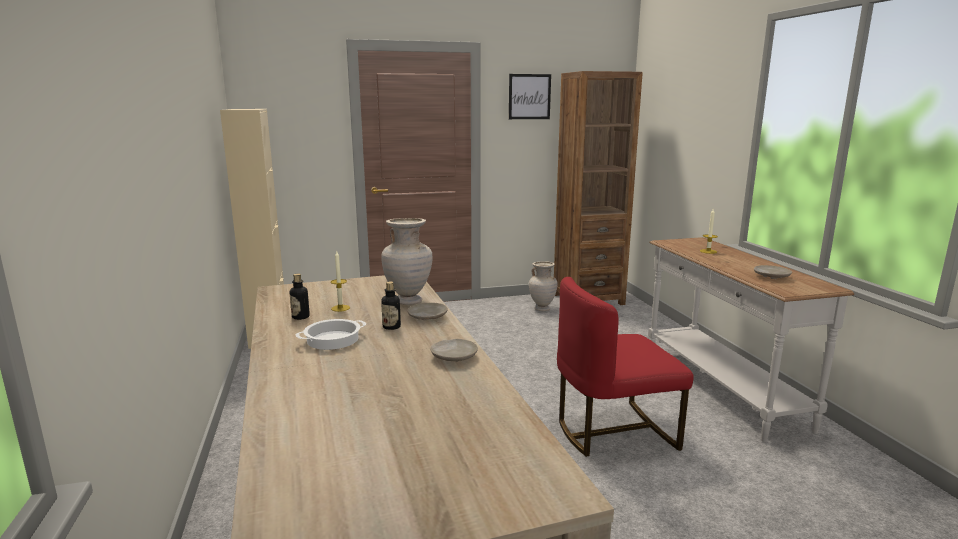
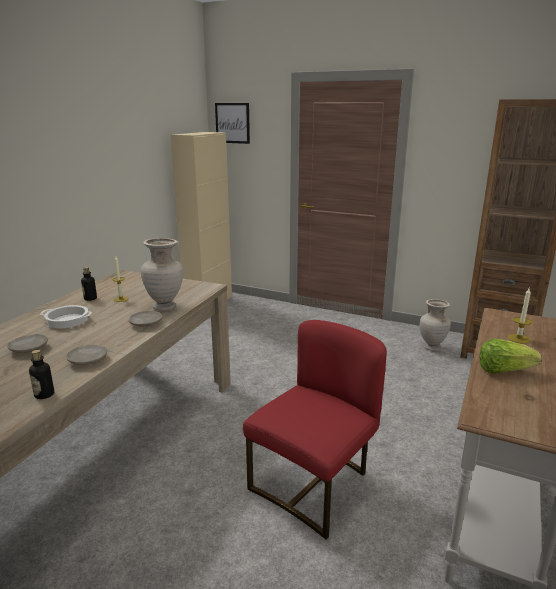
camera: 40 degrees right, 5 degrees up
(391, 327) = (112, 323): bottle -> bottle (44, 394)
(529, 96) = (463, 125): picture -> picture (232, 123)
(613, 431) = (314, 485): red chair -> red chair turned 105 degrees clockwise
(740, 268) = (503, 370): none -> lettuce
(771, 276) = (514, 394): beige plate -> beige plate (29, 349)

